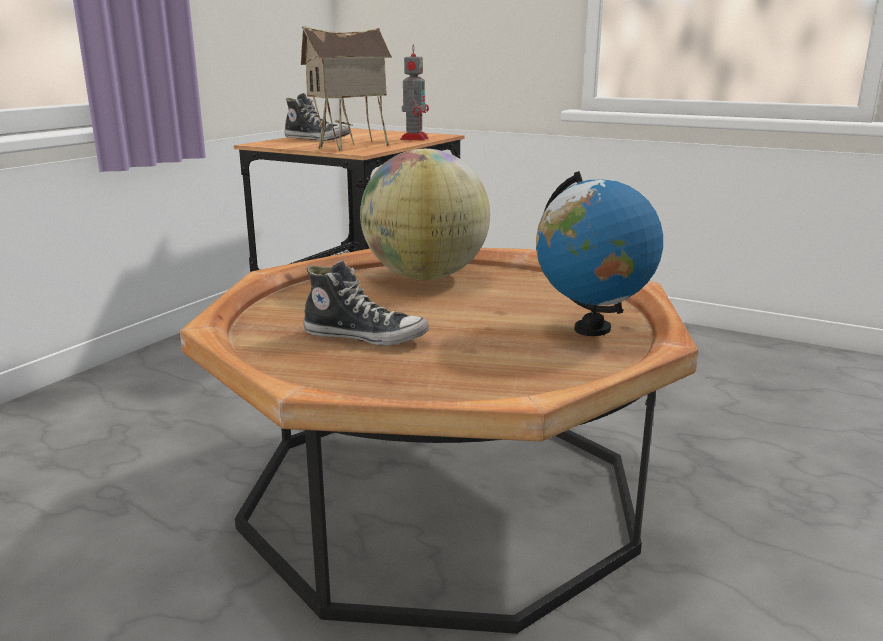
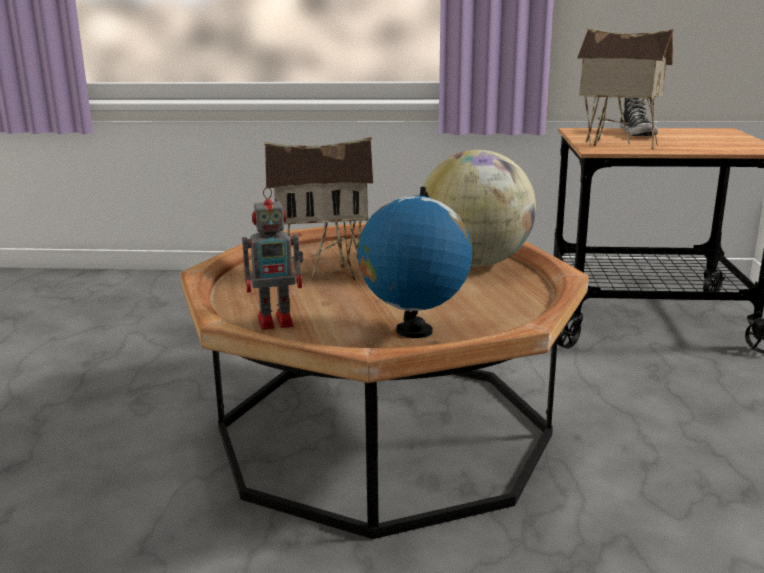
camera: 65 degrees right, 0 degrees up
(366, 336) = (322, 274): shoe -> toy house
(414, 138) = (717, 148): toy robot -> toy robot (277, 320)

